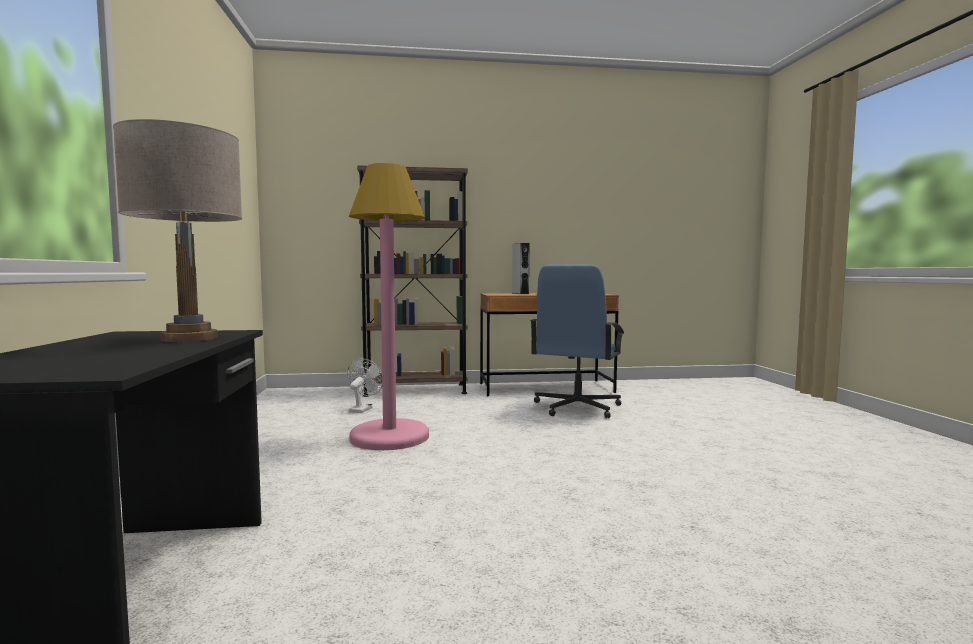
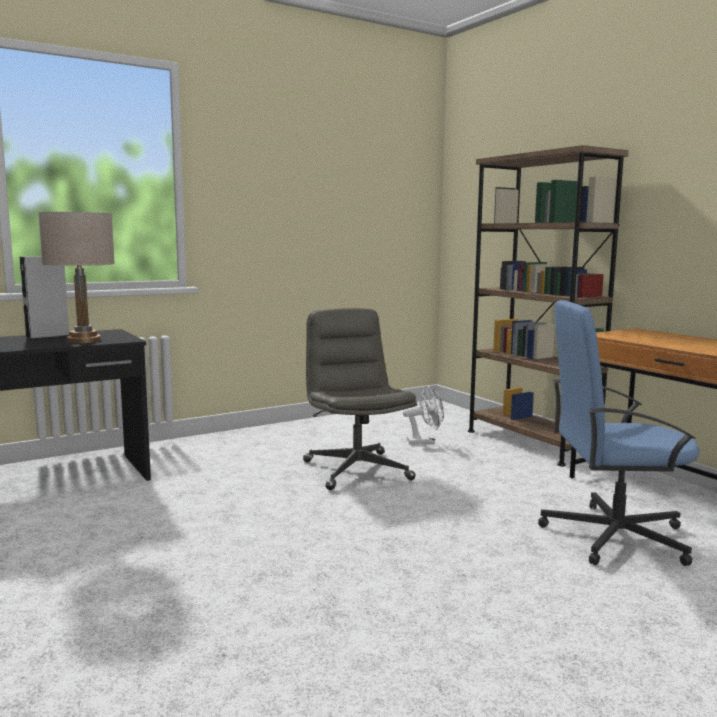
camera: 65 degrees right, 5 degrees up
(389, 437) = (356, 470): pink floor lamp -> grey office chair
(520, 293) = (671, 337): grey speaker -> grey speaker (47, 336)

